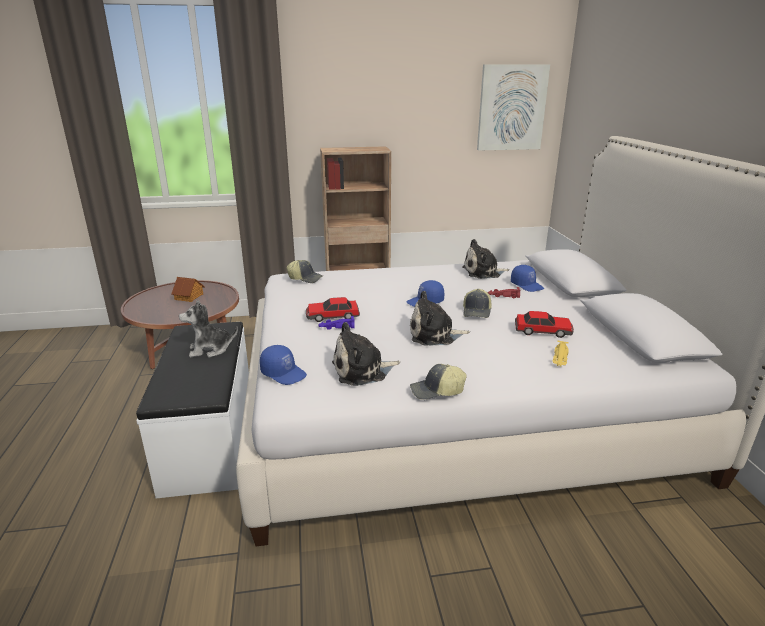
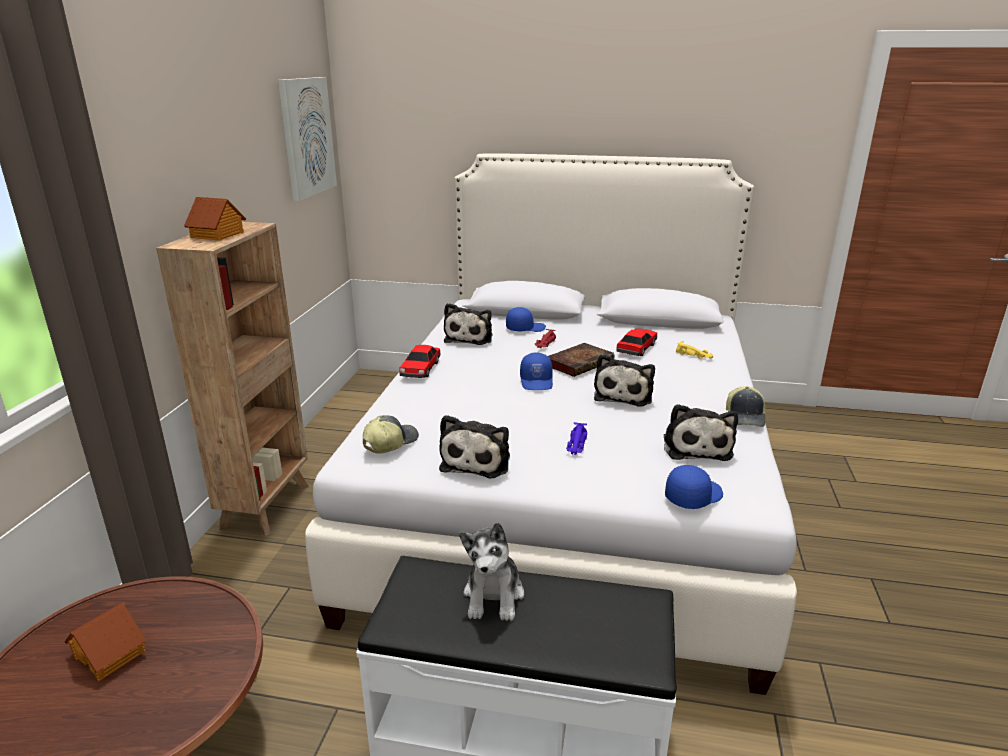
camera: 70 degrees left, 0 degrees up
(299, 303) = (477, 461): none -> plush toy
(332, 316) = (542, 442): toy car -> toy car (420, 369)
(352, 149) = (218, 235): none -> toy house
(477, 312) = (580, 363): cap -> book

